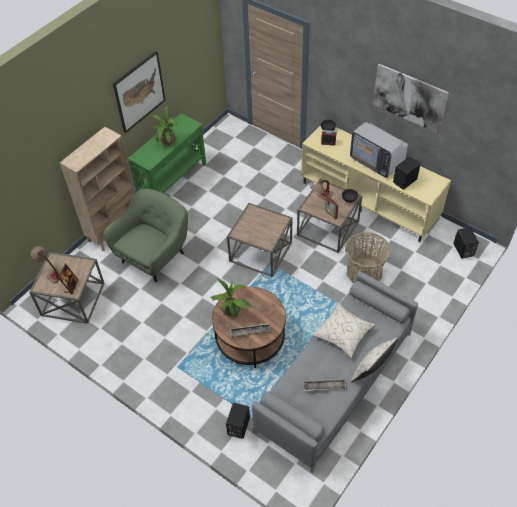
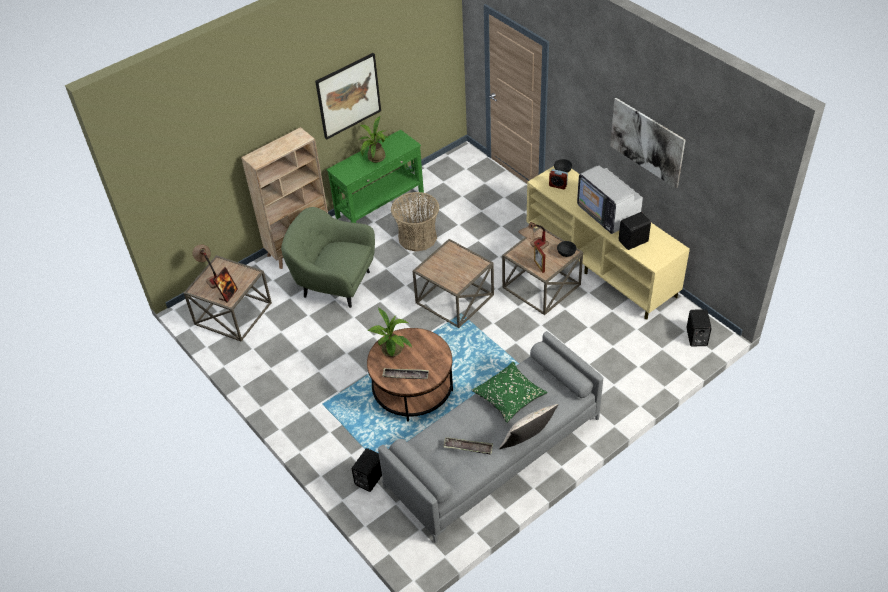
camera: 15 degrees right, 5 degrees down
(154, 256) = (334, 283): green armchair -> green armchair turned 120 degrees counterclockwise
(344, 334) = (509, 397): beige pillow -> green pillow
(364, 272) = (568, 341): basket -> basket (417, 237)

